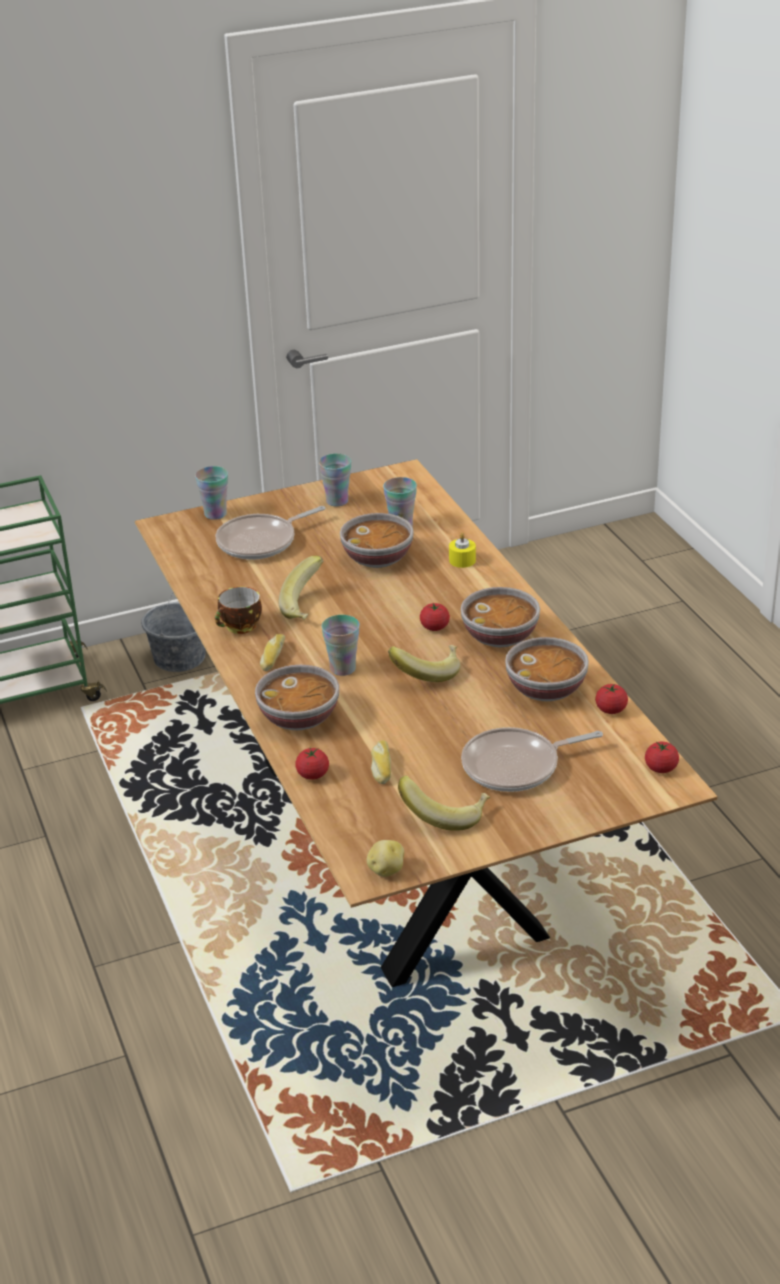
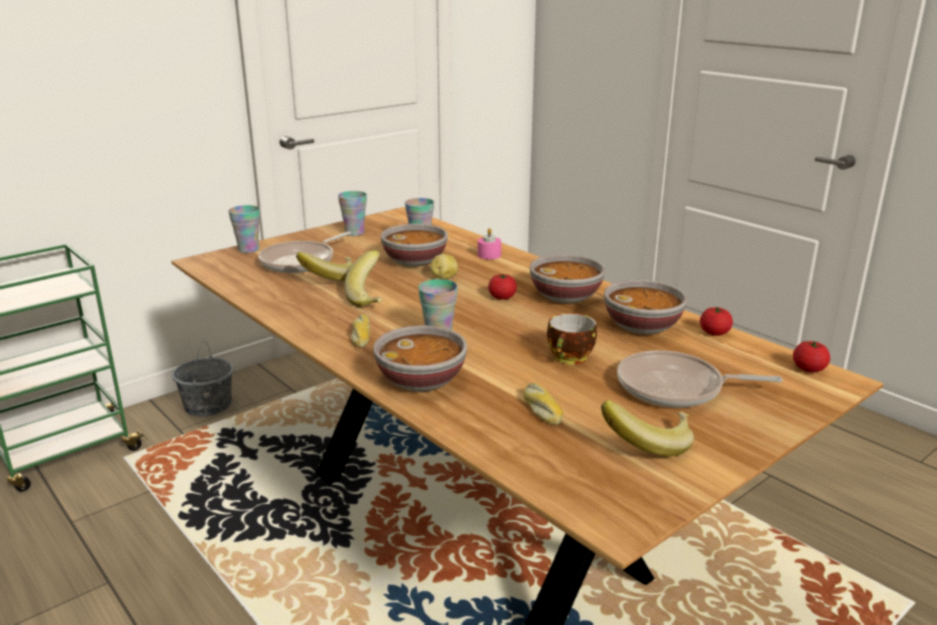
camera: 20 degrees left, 10 degrees down
(240, 627) = (314, 319): cup -> cup (570, 358)
(313, 774) = (472, 429): tomato -> none
(386, 870) = (633, 514): potato -> potato (443, 278)
(427, 673) = (522, 329): banana -> banana (330, 279)
(462, 560) = (489, 255): yellow candle -> pink candle
(516, 766) = (676, 388): frying pan -> frying pan turned 45 degrees clockwise

